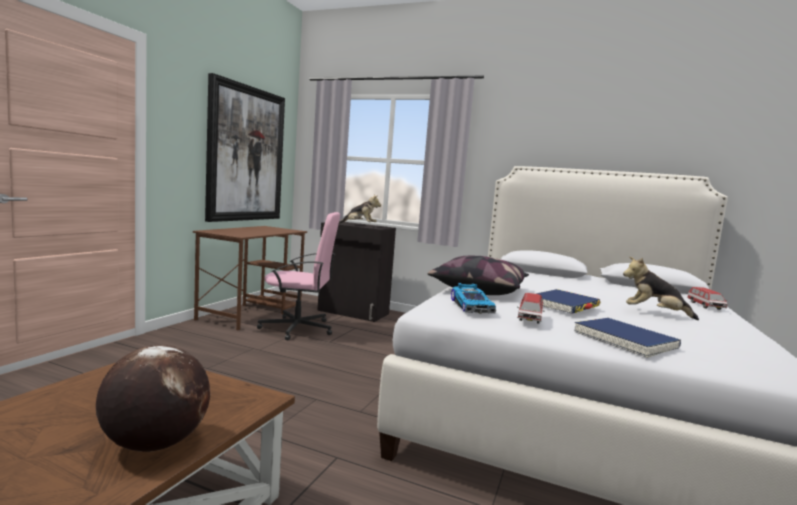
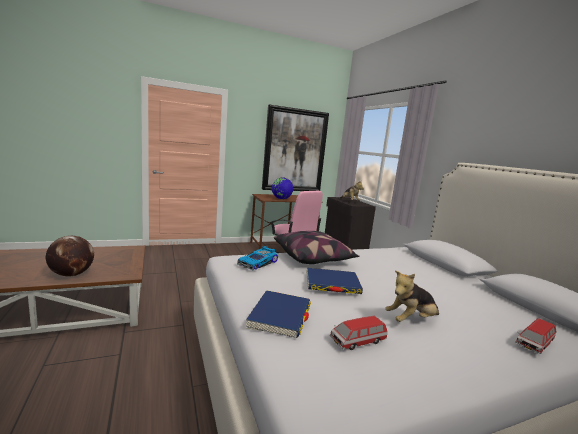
camera: 45 degrees right, 5 degrees up
(256, 233) = (281, 199): none -> globe
(529, 318) = (265, 280): toy car -> toy car (357, 341)
(654, 314) = (411, 320): plush toy -> plush toy turned 90 degrees counterclockwise

